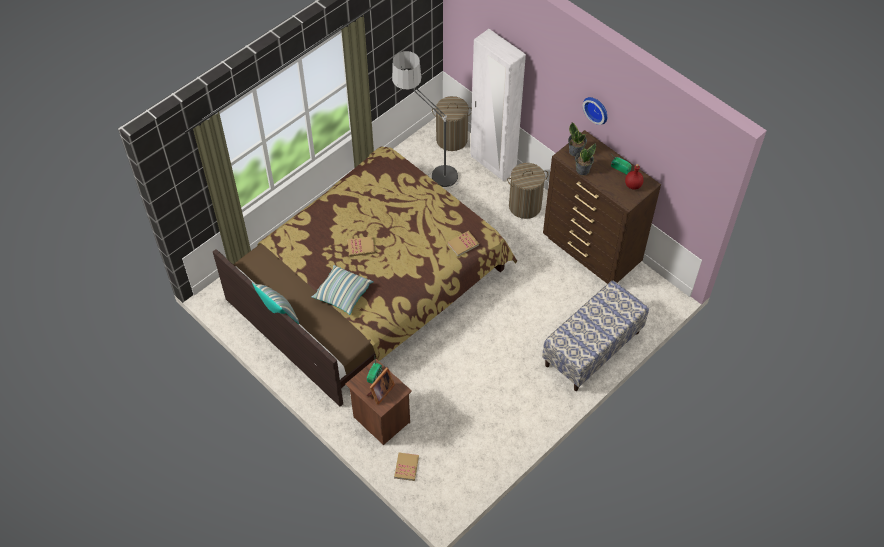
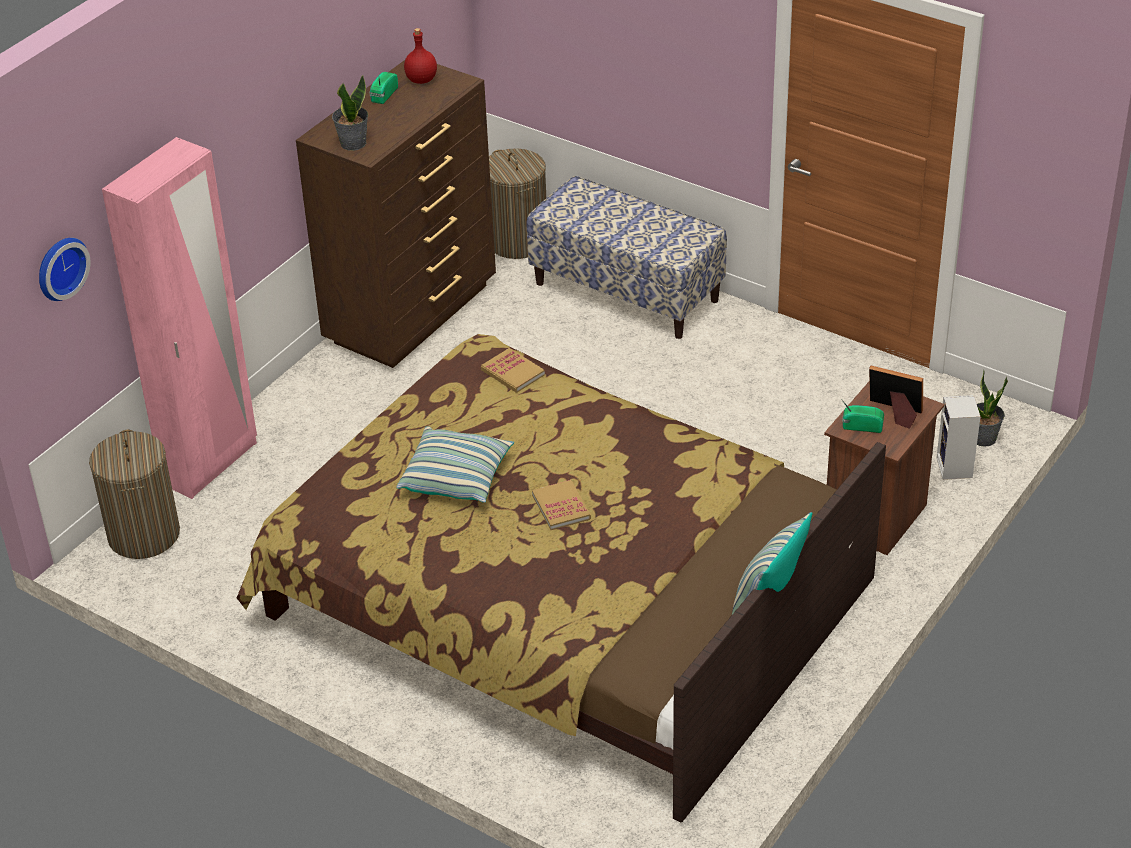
camera: 100 degrees left, 15 degrees down
(343, 294) = (688, 511): pillow -> pillow (456, 478)
(406, 467) = (955, 468): book -> speaker
(426, 168) = (233, 560): floor lamp -> none
(492, 164) = (211, 464): white wardrobe -> pink wardrobe
(525, 206) = (318, 406): laundry basket -> laundry basket (517, 241)
(582, 170) = (397, 132): potted plant -> potted plant (983, 438)
(597, 109) = (295, 71): wall clock -> wall clock (59, 267)

